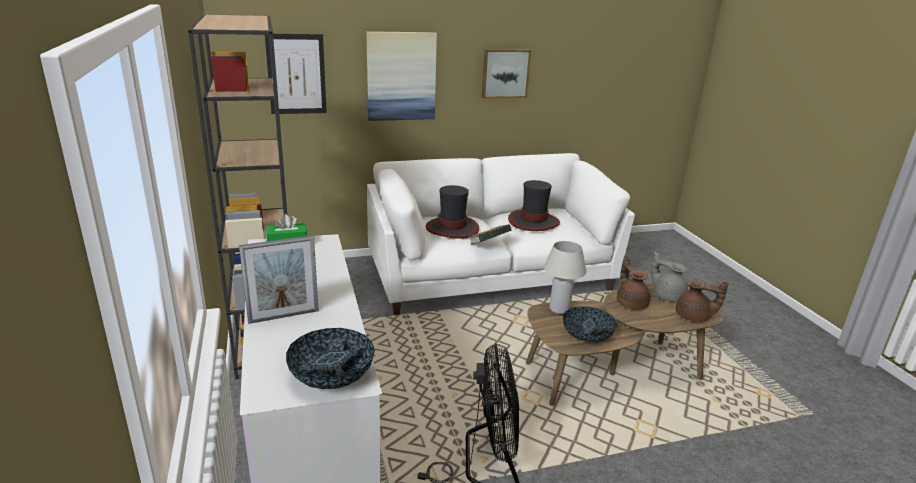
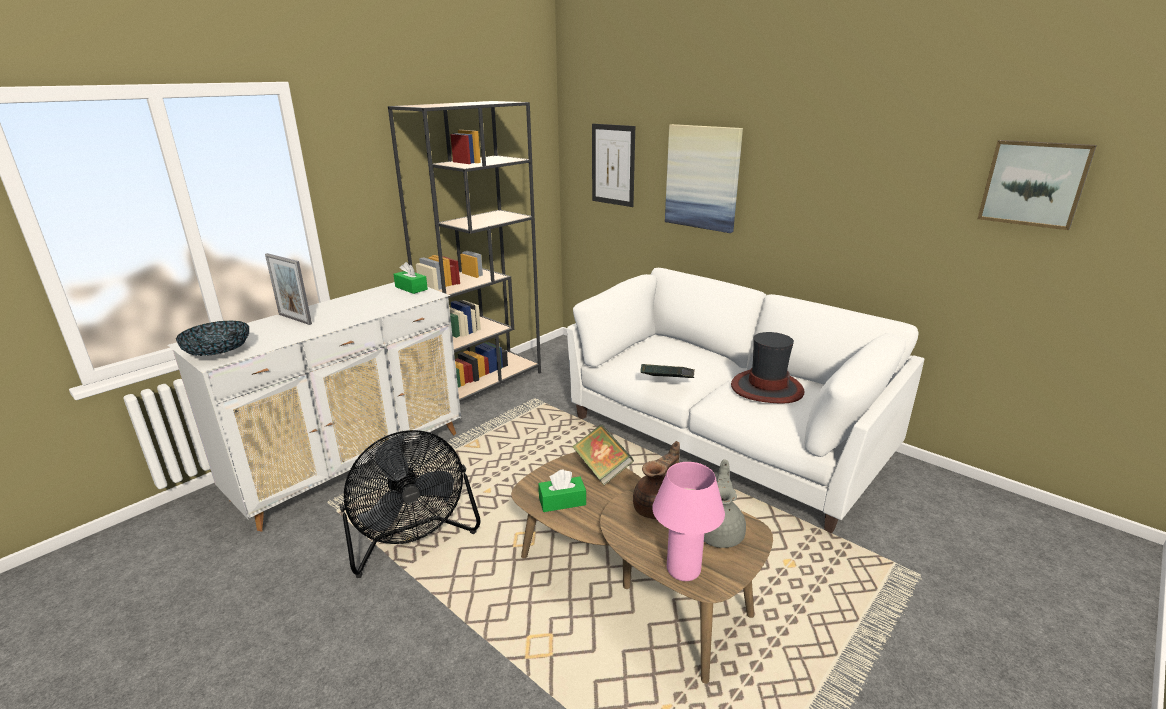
camera: 60 degrees right, 0 degrees up
(452, 228) = (669, 357): hat -> none
(505, 73) = (828, 188): picture -> picture (1034, 183)
(559, 309) = (602, 469): white table lamp -> book
(586, 336) = (562, 501): bowl -> green tissue box
(693, 317) = (683, 570): brown teapot -> pink table lamp

